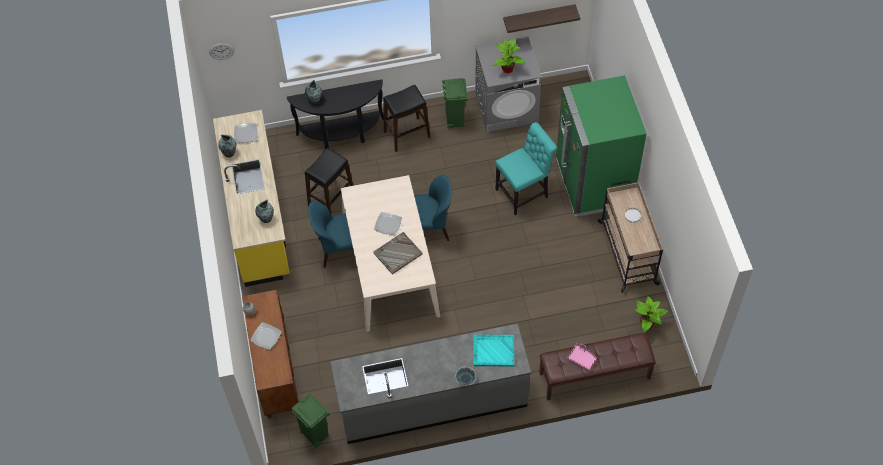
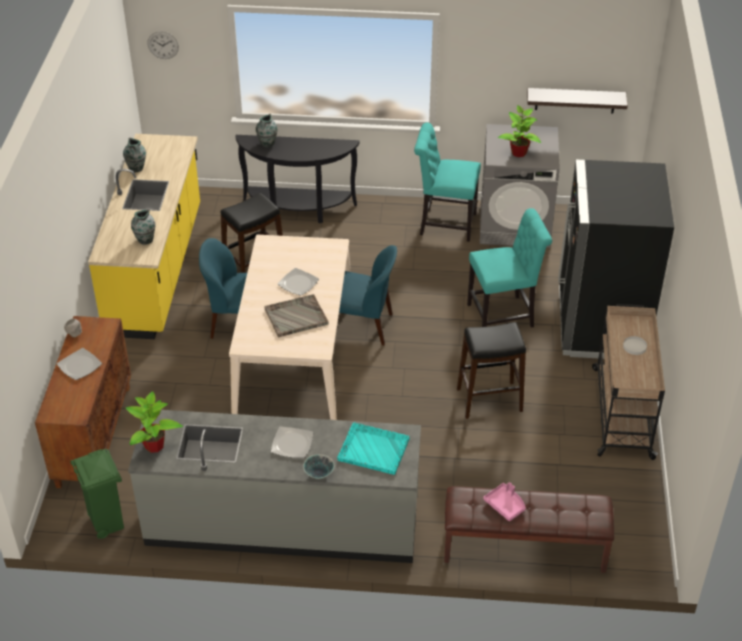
camera: 15 degrees right, 15 degrees down
(245, 133) = (166, 154): plate -> plate (292, 443)
(407, 135) = (377, 226): black stool -> black stool (489, 400)
(455, 120) = (444, 224): green trash can -> turquoise chair
(593, 183) = (601, 325): green fridge -> black fridge
(647, 324) = (622, 503): potted plant -> potted plant (154, 446)

